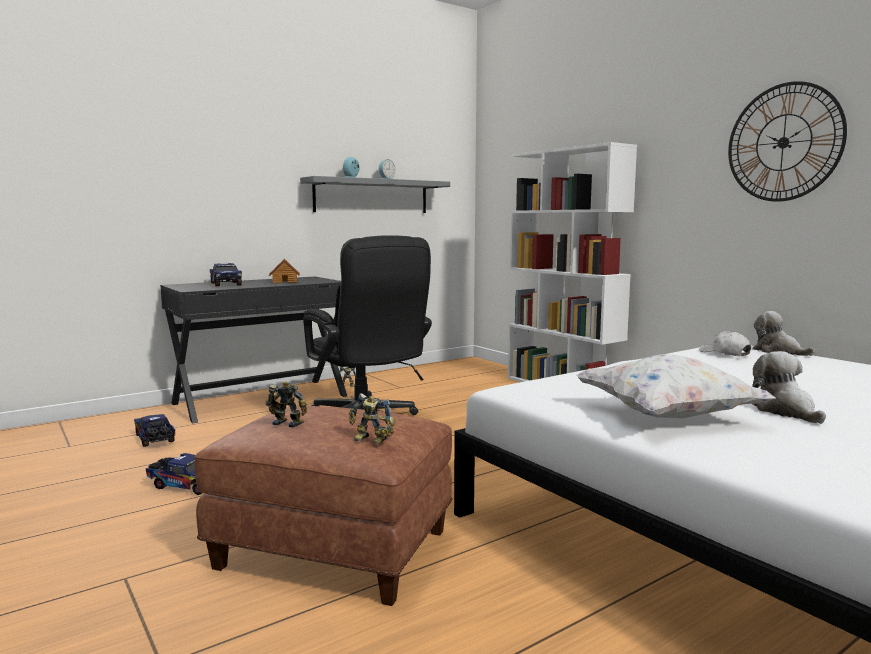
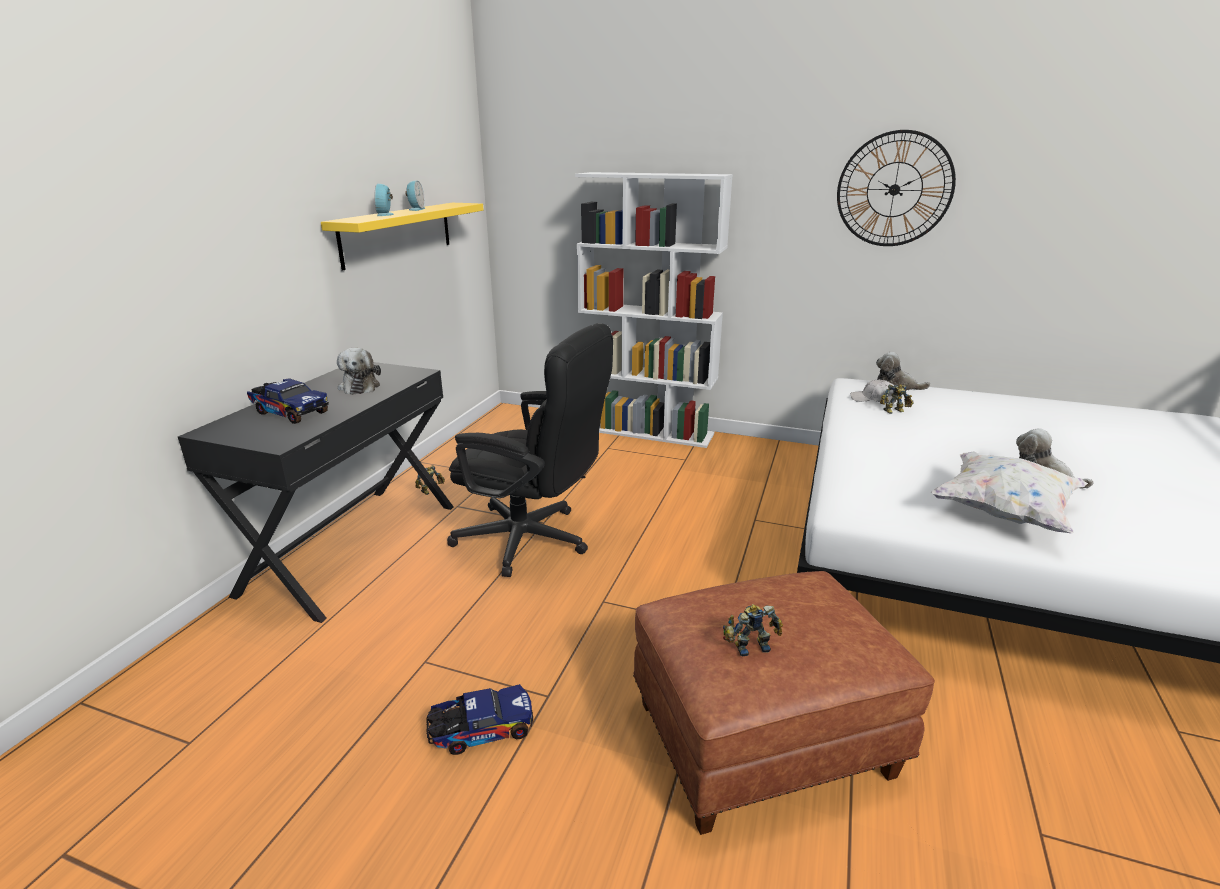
camera: 35 degrees left, 15 degrees up
(155, 440) = (314, 674): toy truck -> none
(285, 281) = (359, 386): toy house -> plush toy
(370, 440) = (863, 638): toy robot -> toy robot (895, 411)
(372, 196) = (398, 233): grey shelf -> yellow shelf

